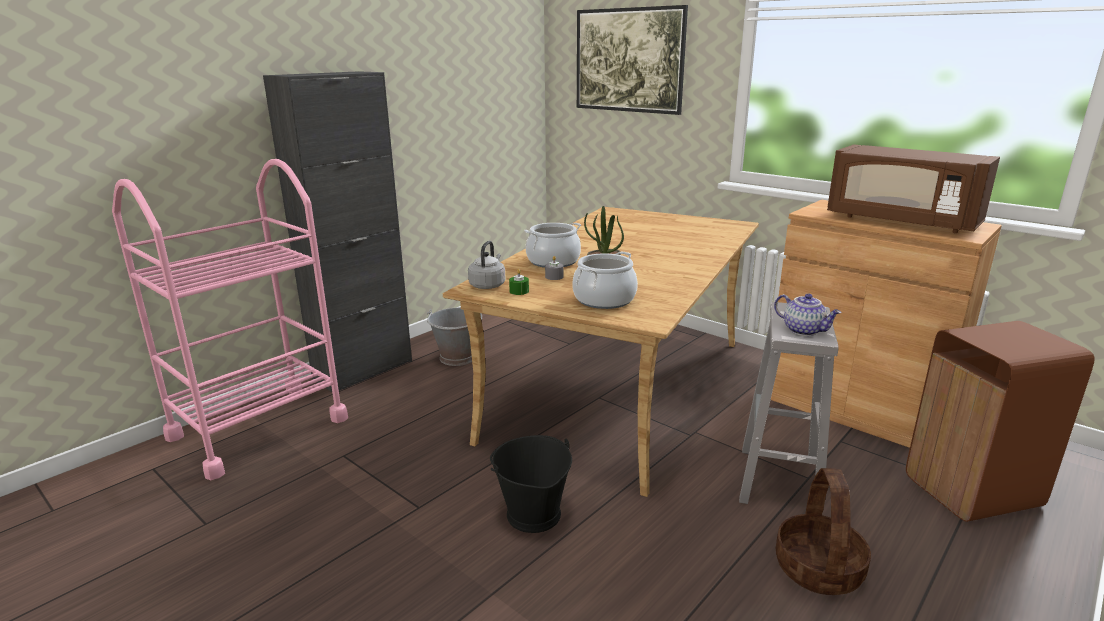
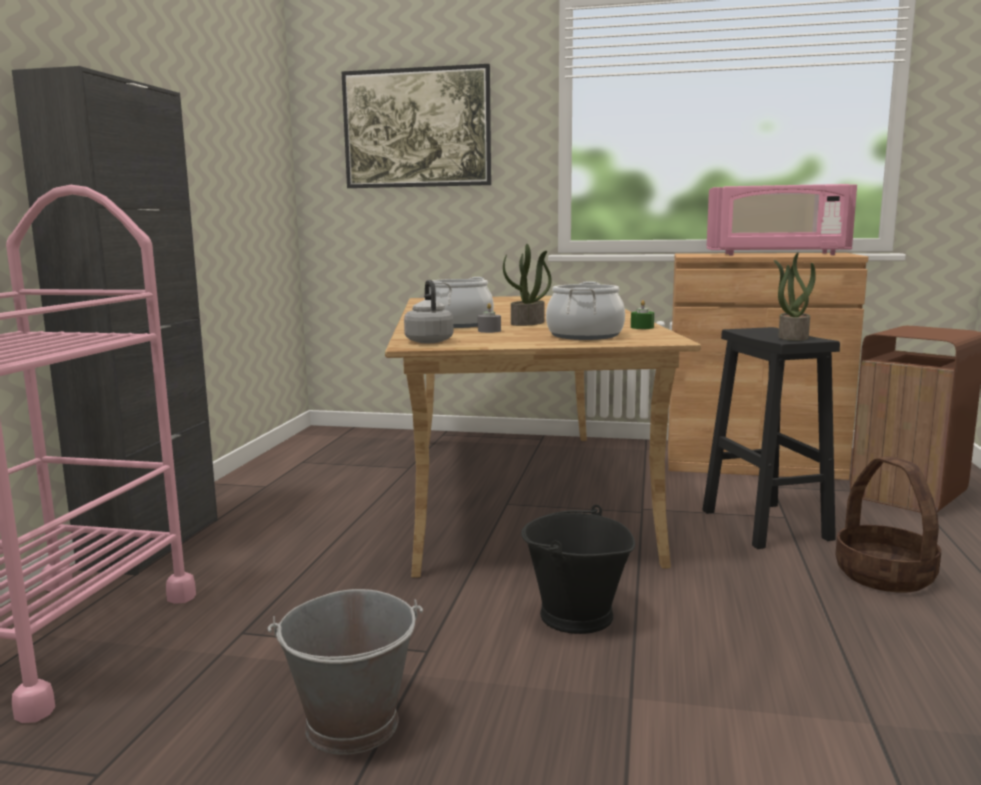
camera: 30 degrees left, 10 degrees down
(458, 358) = (281, 504): grey bucket -> grey bucket (353, 725)
(519, 291) = (477, 340): green candle -> green candle (642, 327)
(779, 481) = (767, 525): white stool -> black stool
(804, 330) = (792, 337): teapot -> potted plant
(900, 221) = (776, 254): brown microwave -> pink microwave

